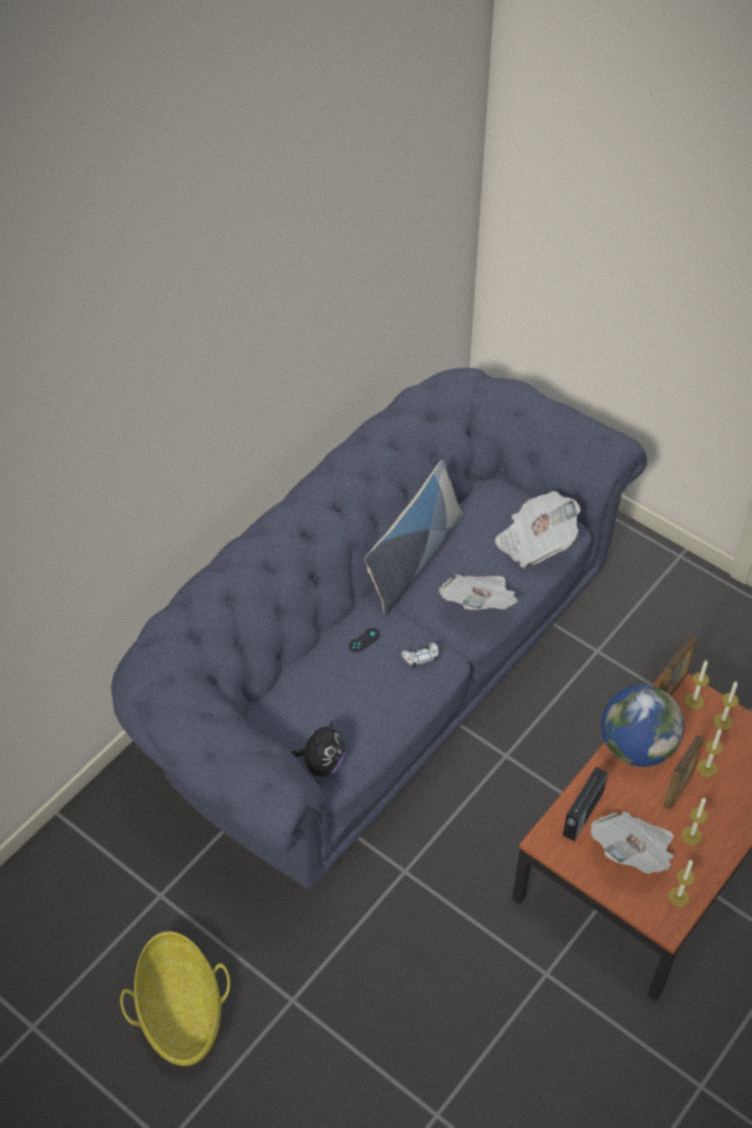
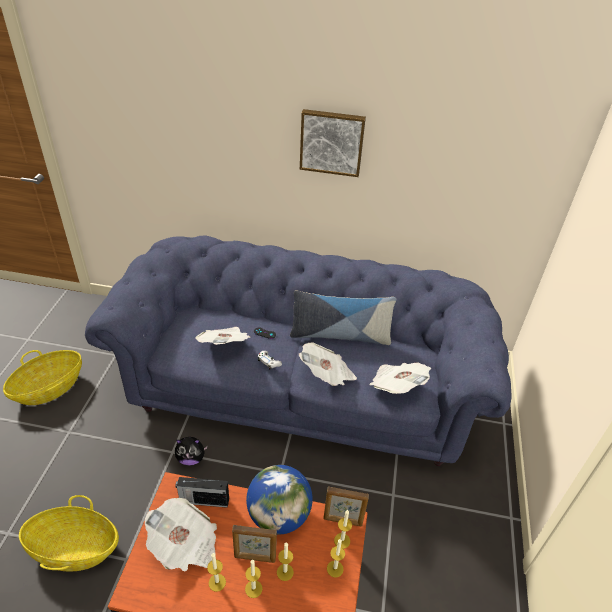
camera: 60 degrees right, 10 degrees down
(258, 353) = (332, 142): none -> picture
(322, 764) = (170, 347): plush toy -> plush toy (191, 458)
(362, 695) = (224, 345): none -> newspaper
(502, 1031) = (75, 548): none -> basket
(678, 897) = (157, 592): candle -> candle (253, 589)

